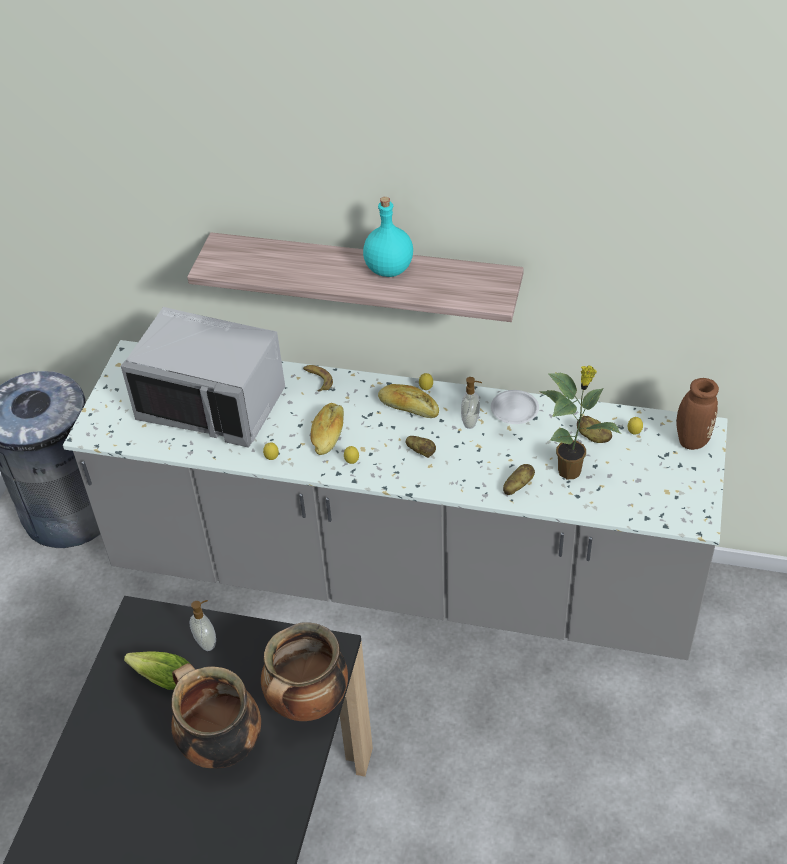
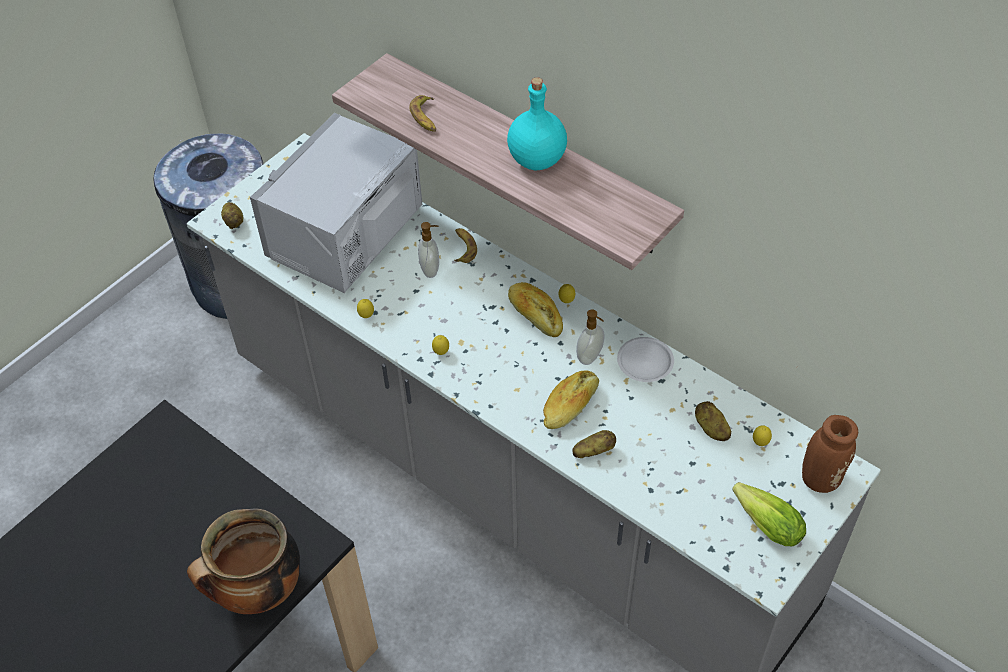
camera: 25 degrees right, 5 degrees up
(161, 677) = (145, 499): lettuce -> lettuce (764, 522)
(207, 642) = (207, 481): soap dispenser -> soap dispenser (431, 269)
(213, 404) = (347, 234): grey microwave -> grey microwave turned 75 degrees clockwise
(220, 746) = (154, 596): cooking pot -> none
(279, 268) = (426, 118): none -> banana
(328, 434) = (437, 312): bread -> bread (570, 405)
(421, 452) = (517, 370): potato -> potato (234, 222)
(571, 470) = (662, 458): potted plant -> none

